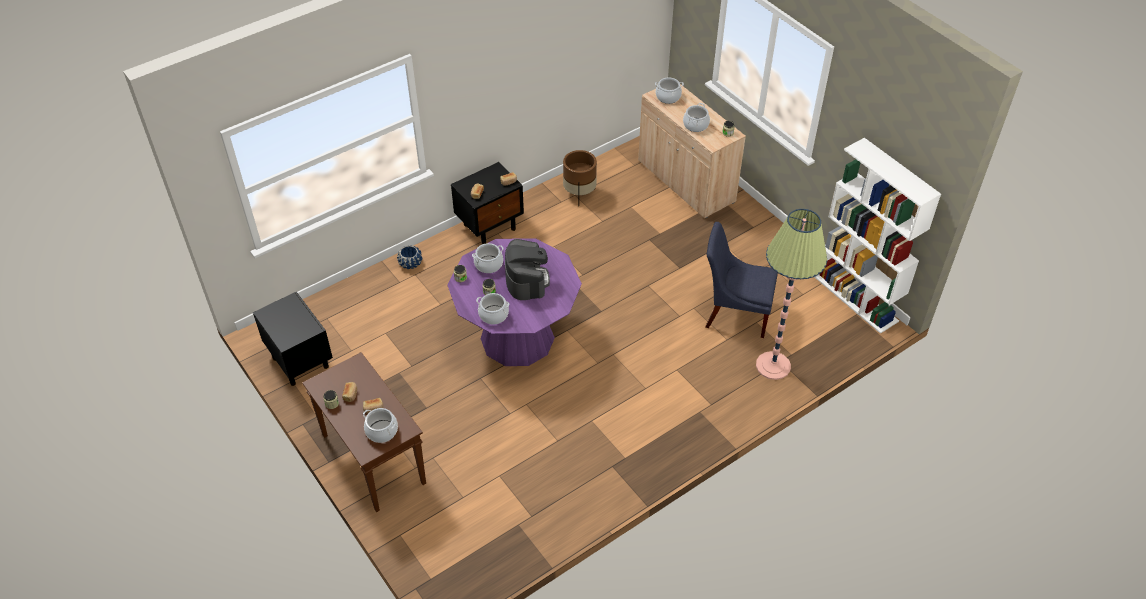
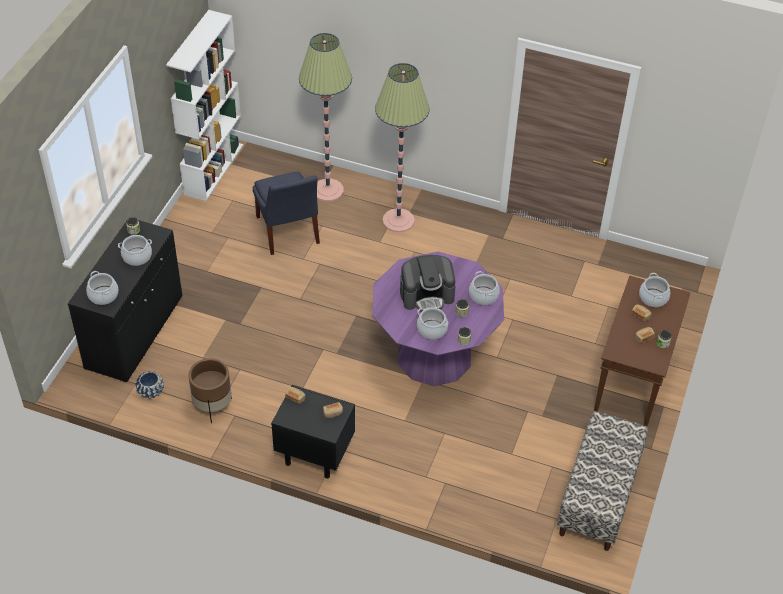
camera: 125 degrees left, 0 degrees up
(300, 362) = (598, 497): black nightstand -> bench
(410, 263) = (415, 489): blue planter -> blue planter (150, 391)
(526, 280) = (427, 295): coffee machine -> coffee machine turned 150 degrees counterclockwise
(685, 181) = (134, 332): beige cabinet -> black cabinet
(694, 397) = (398, 220): none -> floor lamp

